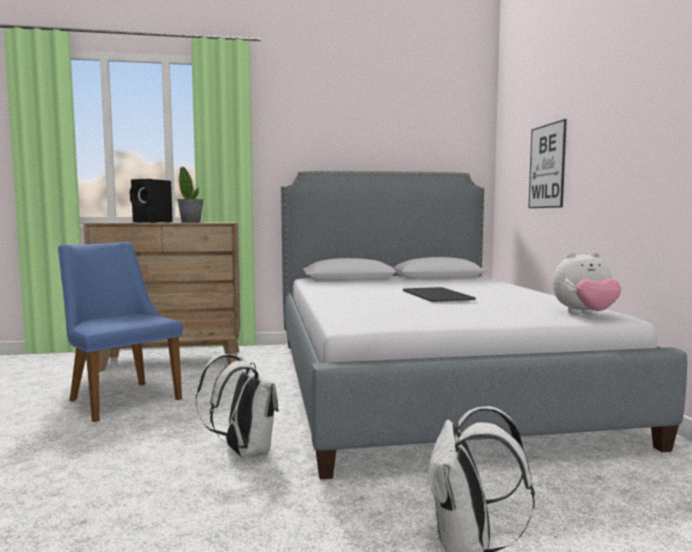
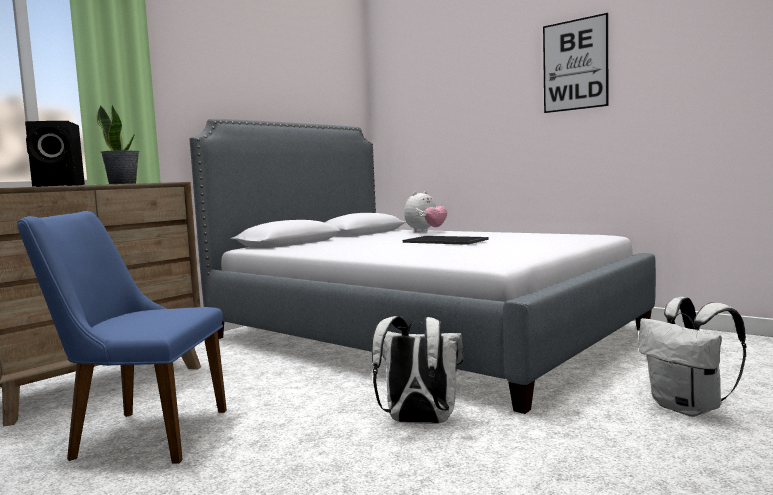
camera: 40 degrees left, 0 degrees up
(547, 166) = (455, 121): picture -> picture (575, 65)
(585, 314) = (587, 237): plush toy -> plush toy (425, 231)

